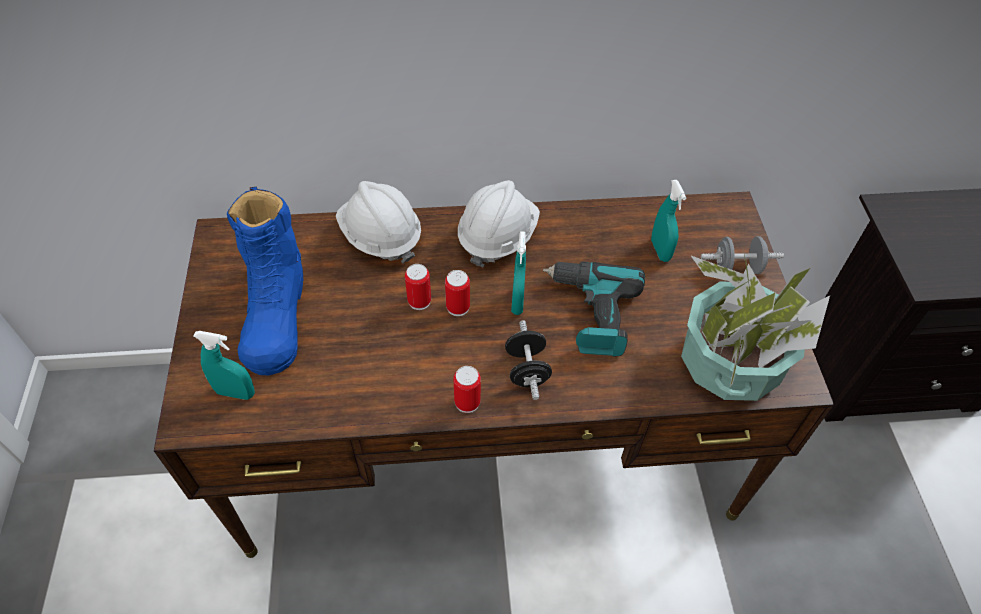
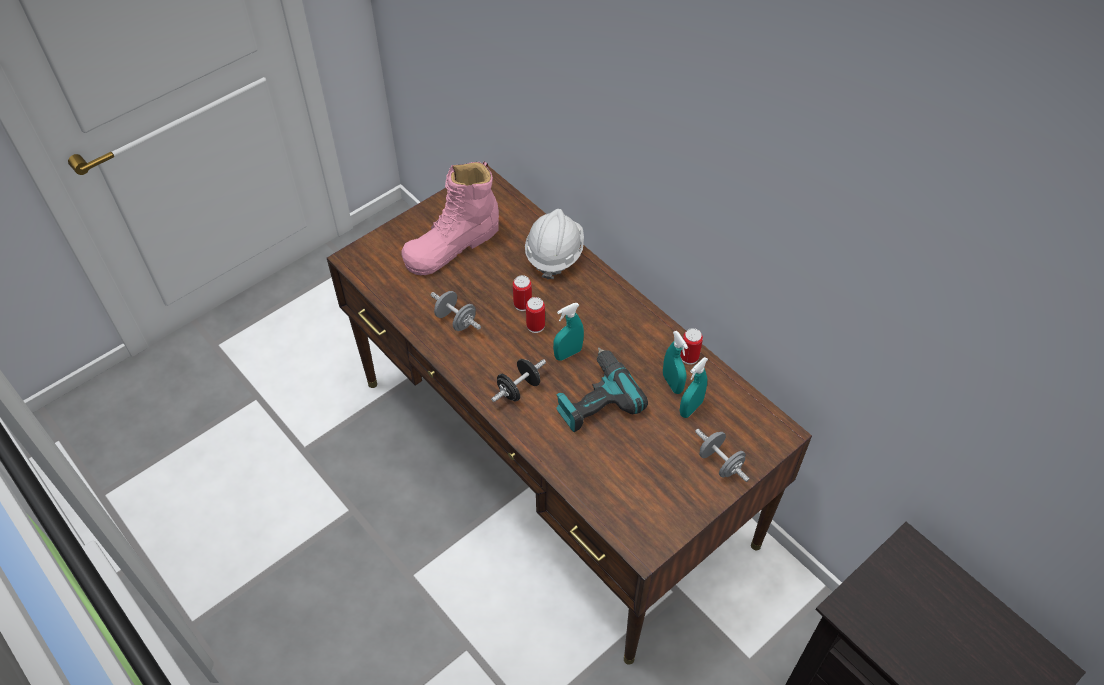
camera: 55 degrees right, 0 degrees up
(235, 392) = (386, 265): turquoise spray bottle -> turquoise spray bottle (672, 383)
(275, 313) = (452, 245): blue boot -> pink boot
(383, 372) = (456, 320): none -> grey dumbbell
(467, 402) = (469, 373): can -> can (689, 357)
(497, 237) = (612, 311): white hard hat -> none
(730, 362) = (625, 499): potted plant -> none

